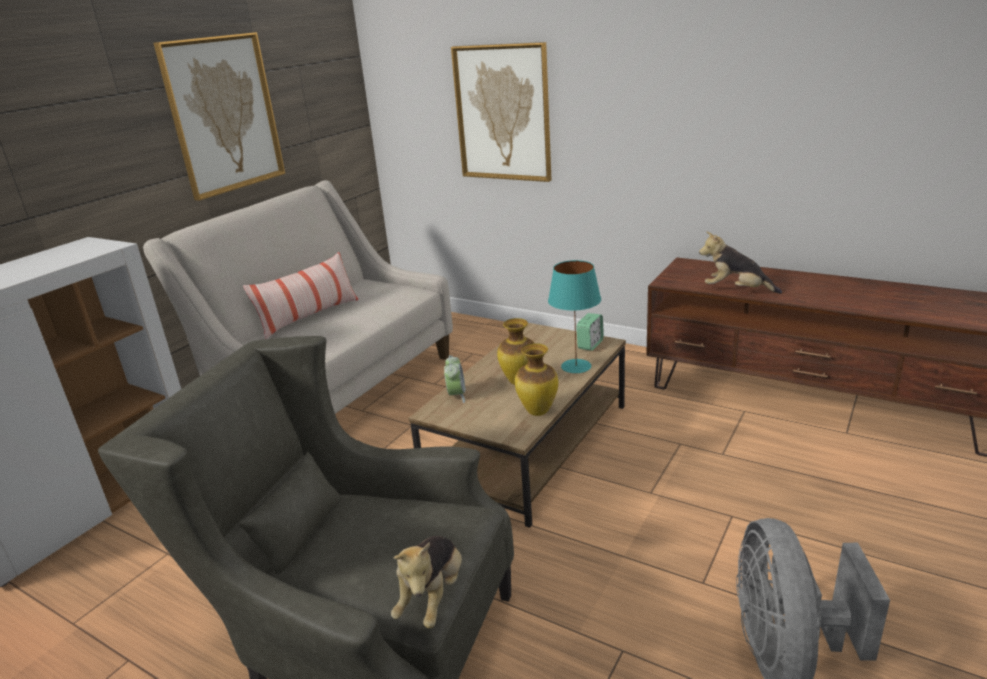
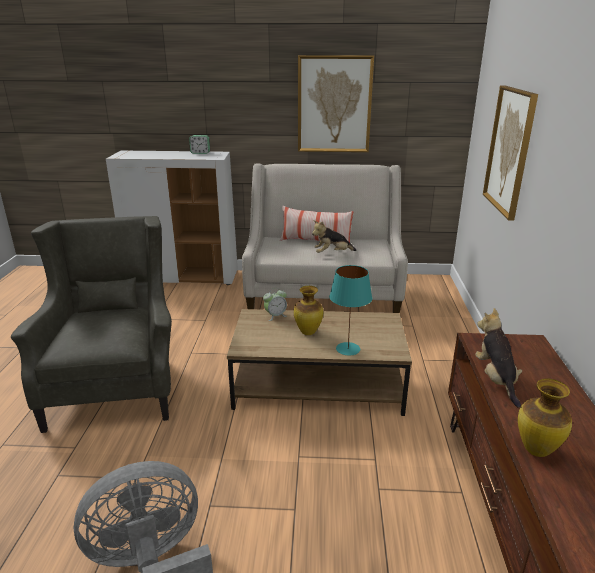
camera: 60 degrees right, 0 degrees up
(432, 597) = (60, 353): plush toy -> plush toy (332, 253)
(537, 411) = (274, 348): vase -> vase (535, 450)
(590, 344) = (387, 347): alarm clock -> alarm clock (200, 153)

